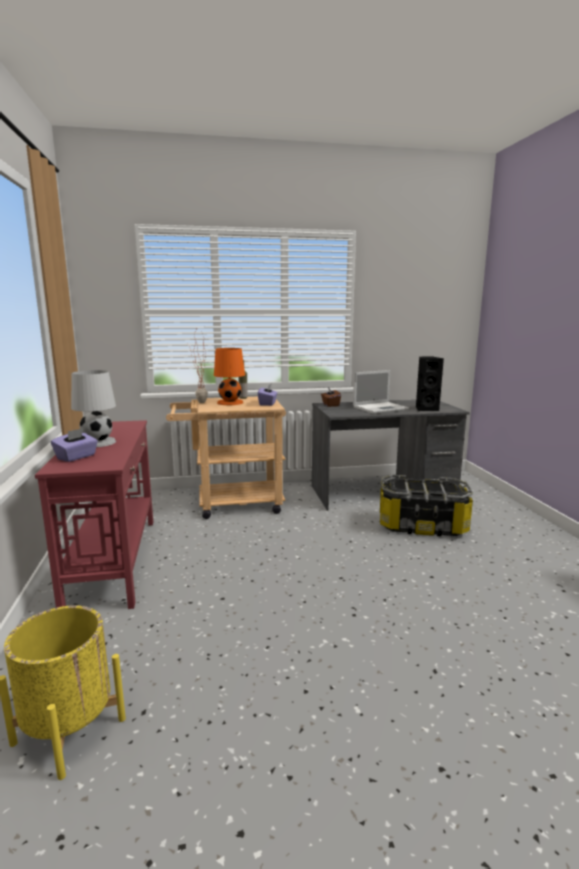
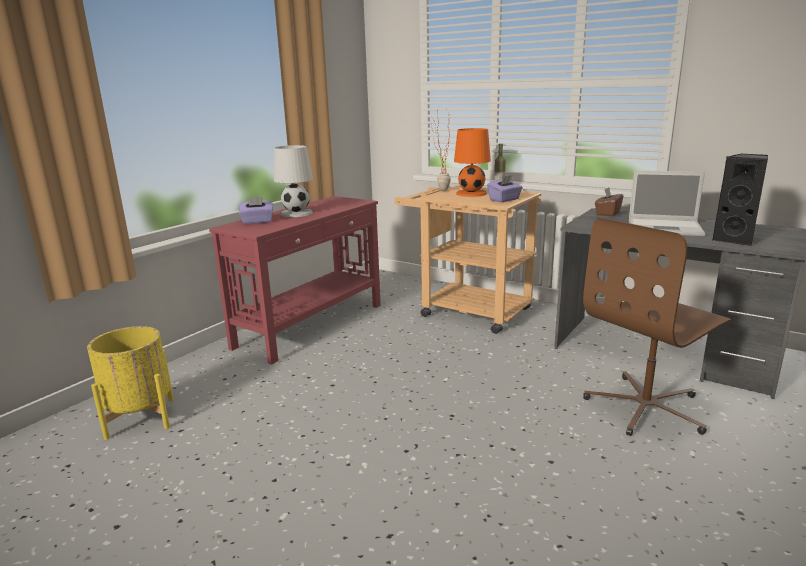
camera: 45 degrees right, 5 degrees up
(422, 526) = (646, 407): storage box -> brown office chair

